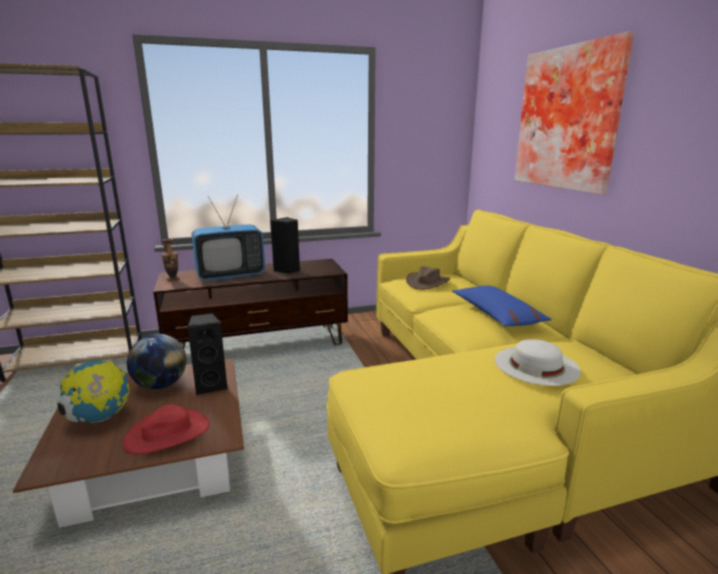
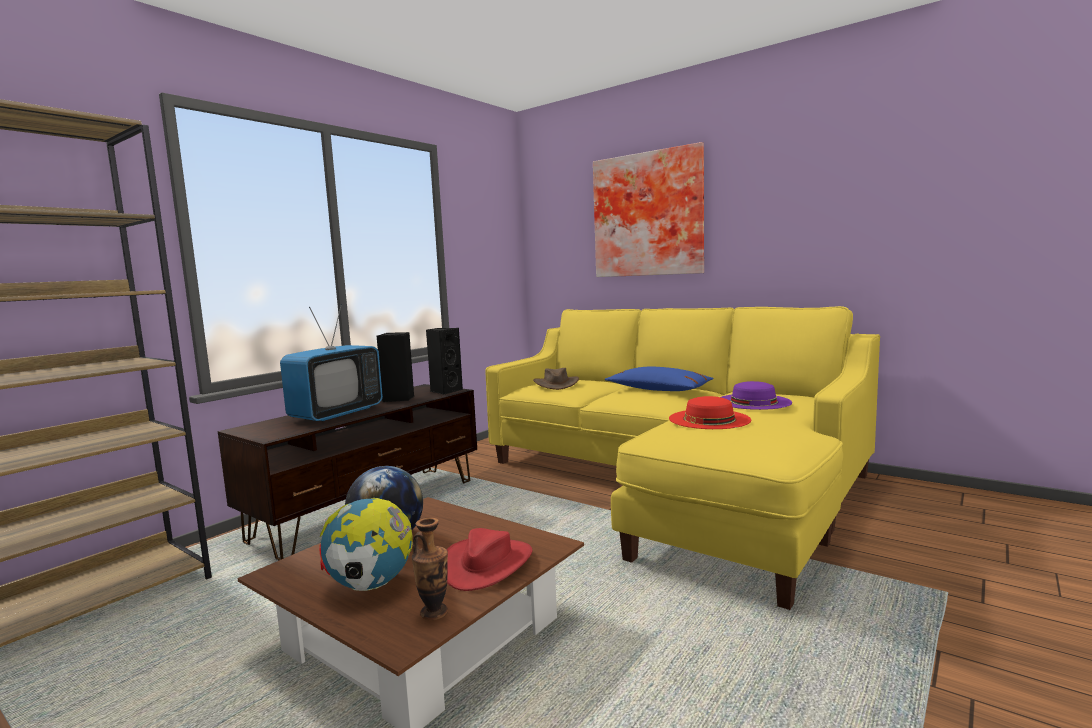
camera: 35 degrees left, 10 degrees down
(173, 279) = (261, 431): vase -> vase (434, 613)
(211, 385) = (451, 520): black speaker -> black speaker (445, 391)
(441, 373) = (709, 419): none -> red hat
(536, 365) = (753, 401): white hat -> purple hat

